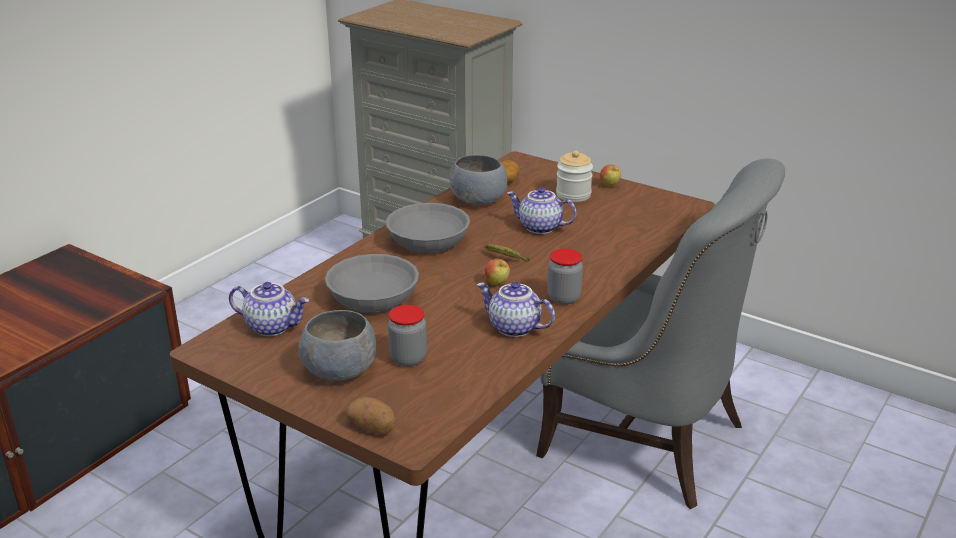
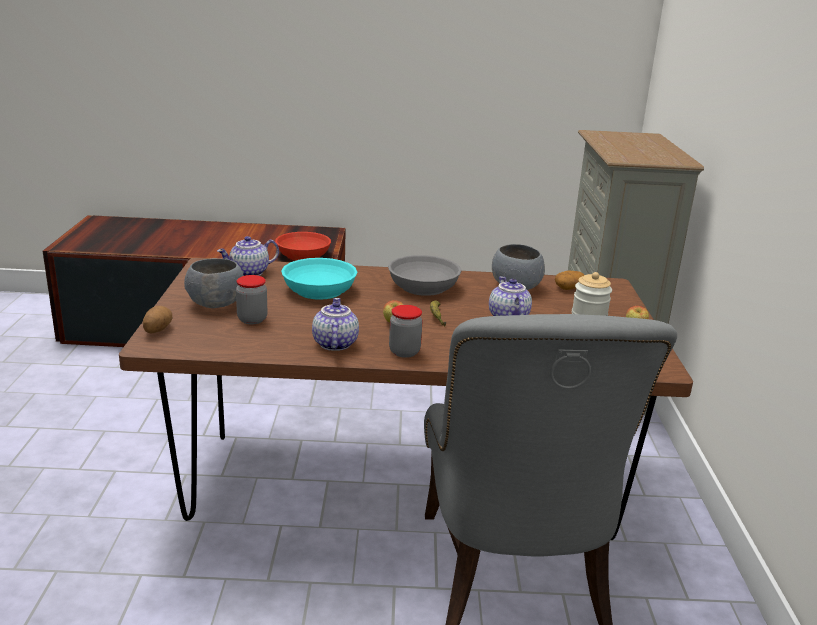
camera: 55 degrees right, 5 degrees down
(111, 297) = (303, 255): none -> red bowl
(273, 326) = (249, 273): teapot -> teapot turned 75 degrees clockwise
(373, 298) = (319, 290): grey bowl -> turquoise bowl

